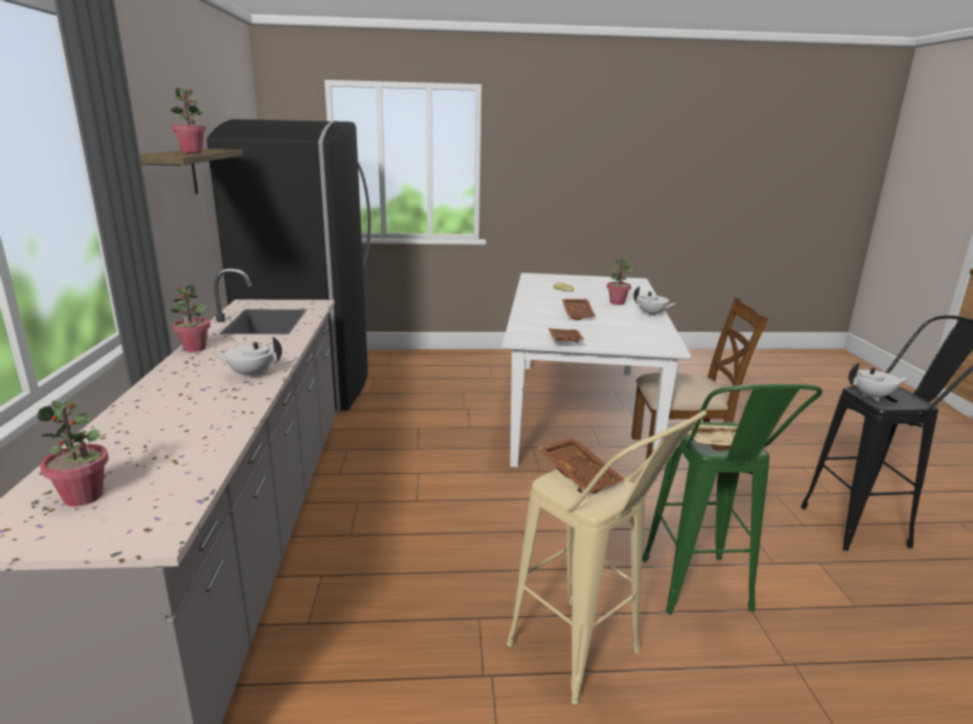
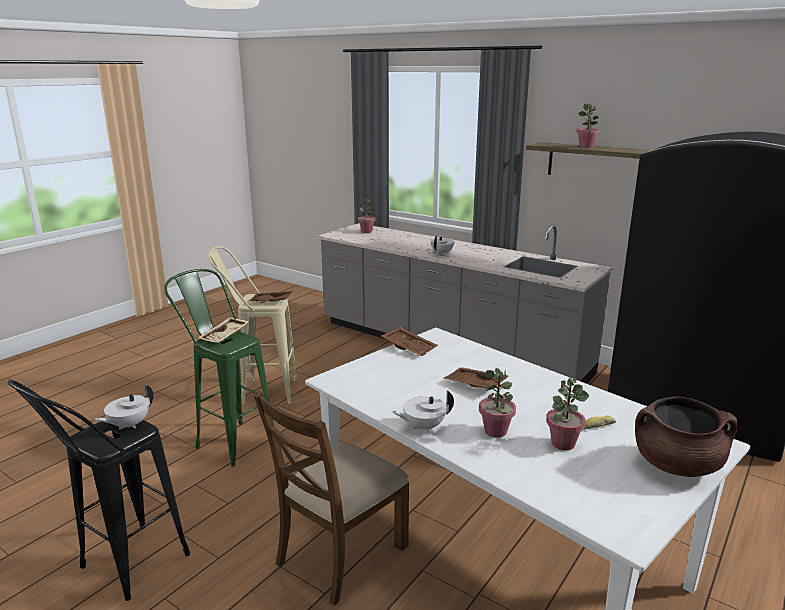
camera: 130 degrees right, 0 degrees up
(194, 348) = (499, 250): potted plant -> potted plant (563, 443)
(568, 278) = (677, 465): none -> brown cooking pot

